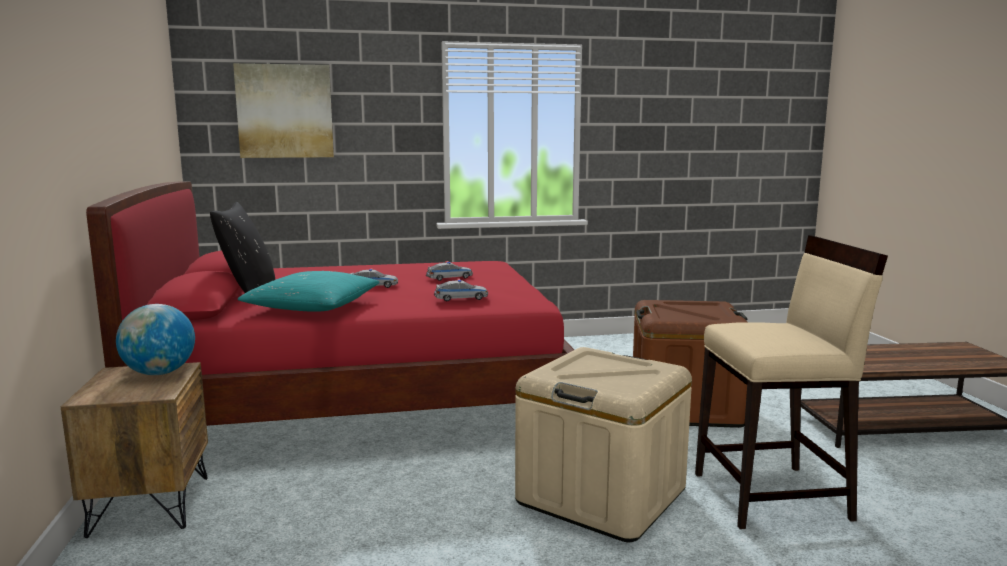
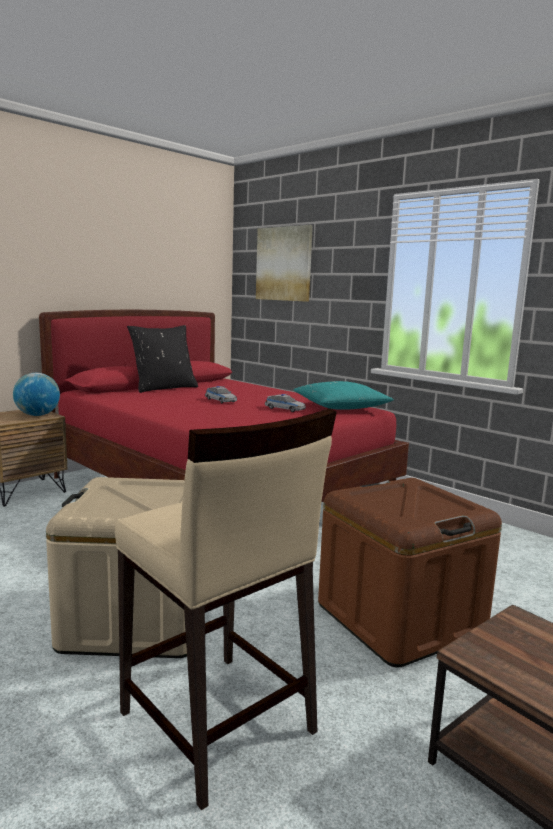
camera: 55 degrees right, 0 degrees up
(312, 307) = (144, 401): turquoise pillow -> turquoise pillow (340, 407)
(461, 298) = (212, 418): toy car -> none

